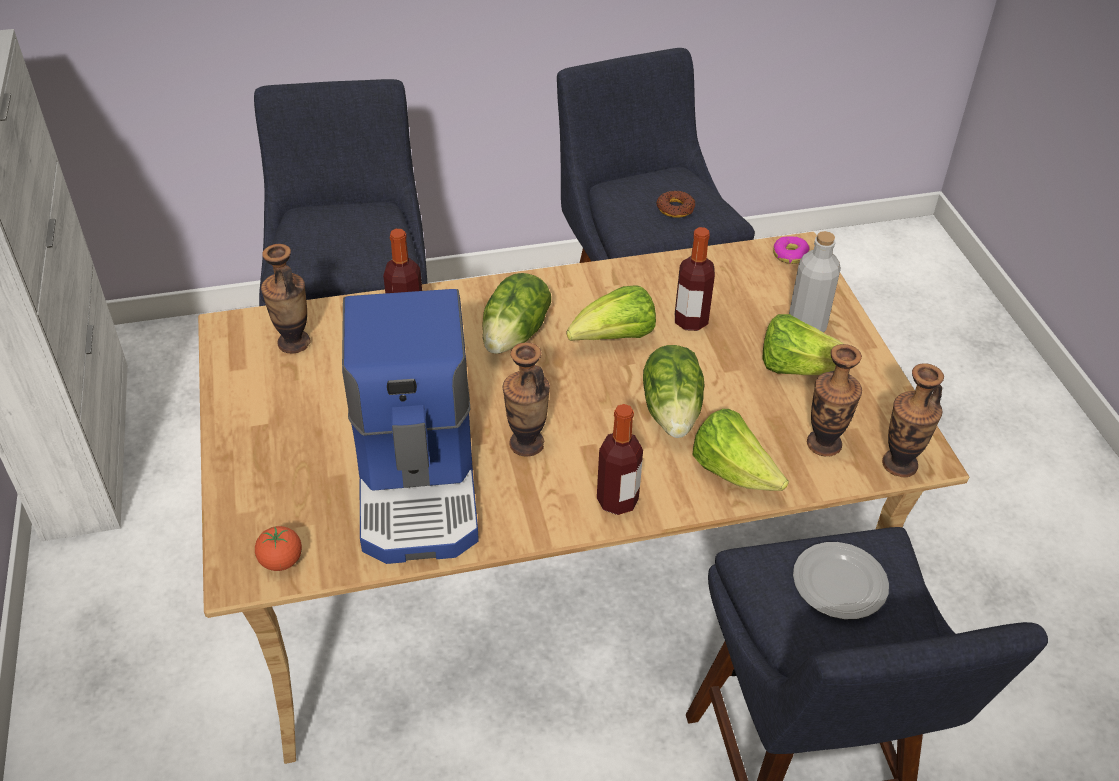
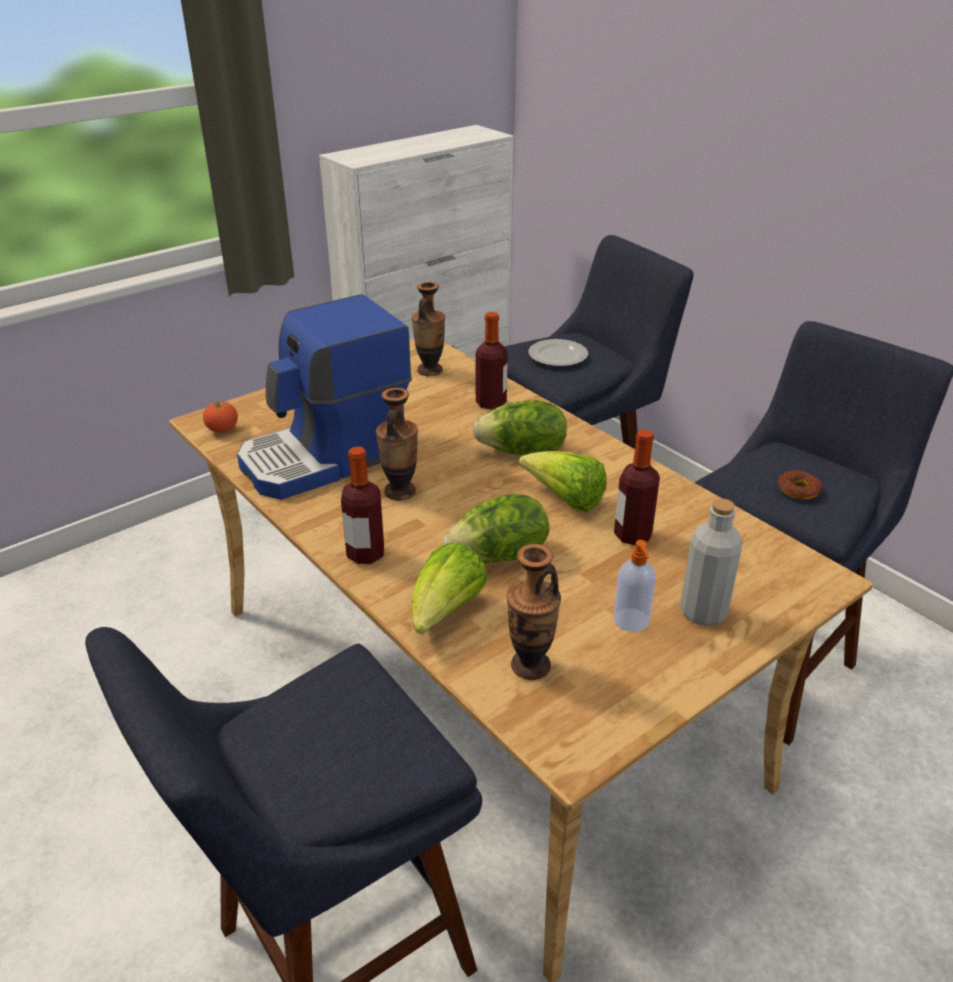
camera: 65 degrees right, 10 degrees down
(789, 255) = (808, 573): donut -> none
(798, 367) = (631, 621): lettuce -> soap dispenser
(840, 584) = (349, 730): plate -> plate (558, 356)
(899, 464) = (543, 733): vase -> none

